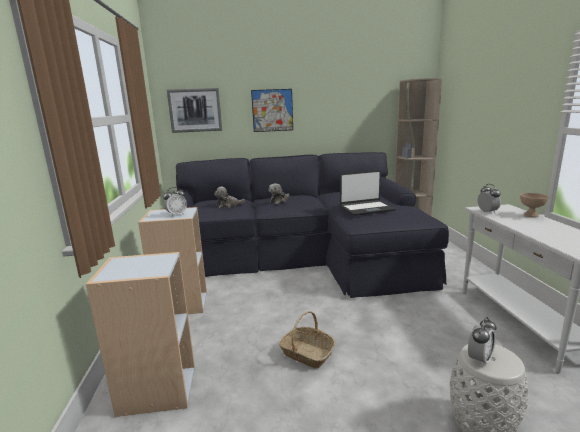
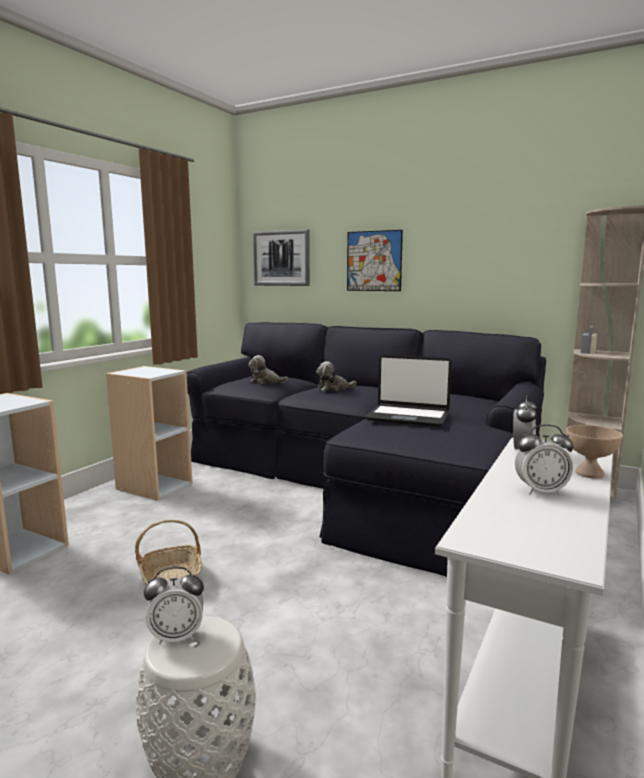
camera: 35 degrees right, 5 degrees down
(176, 215) = (148, 373): alarm clock -> alarm clock (541, 491)

